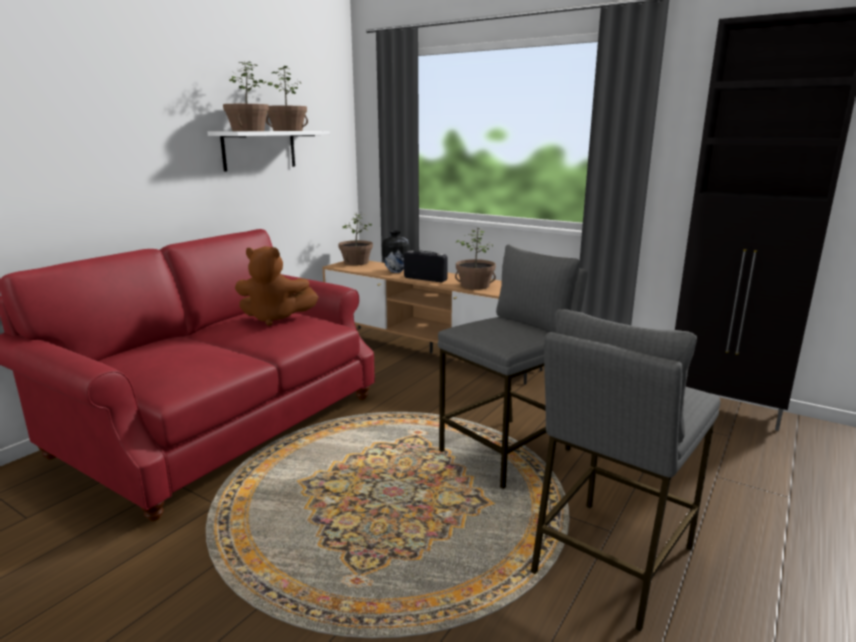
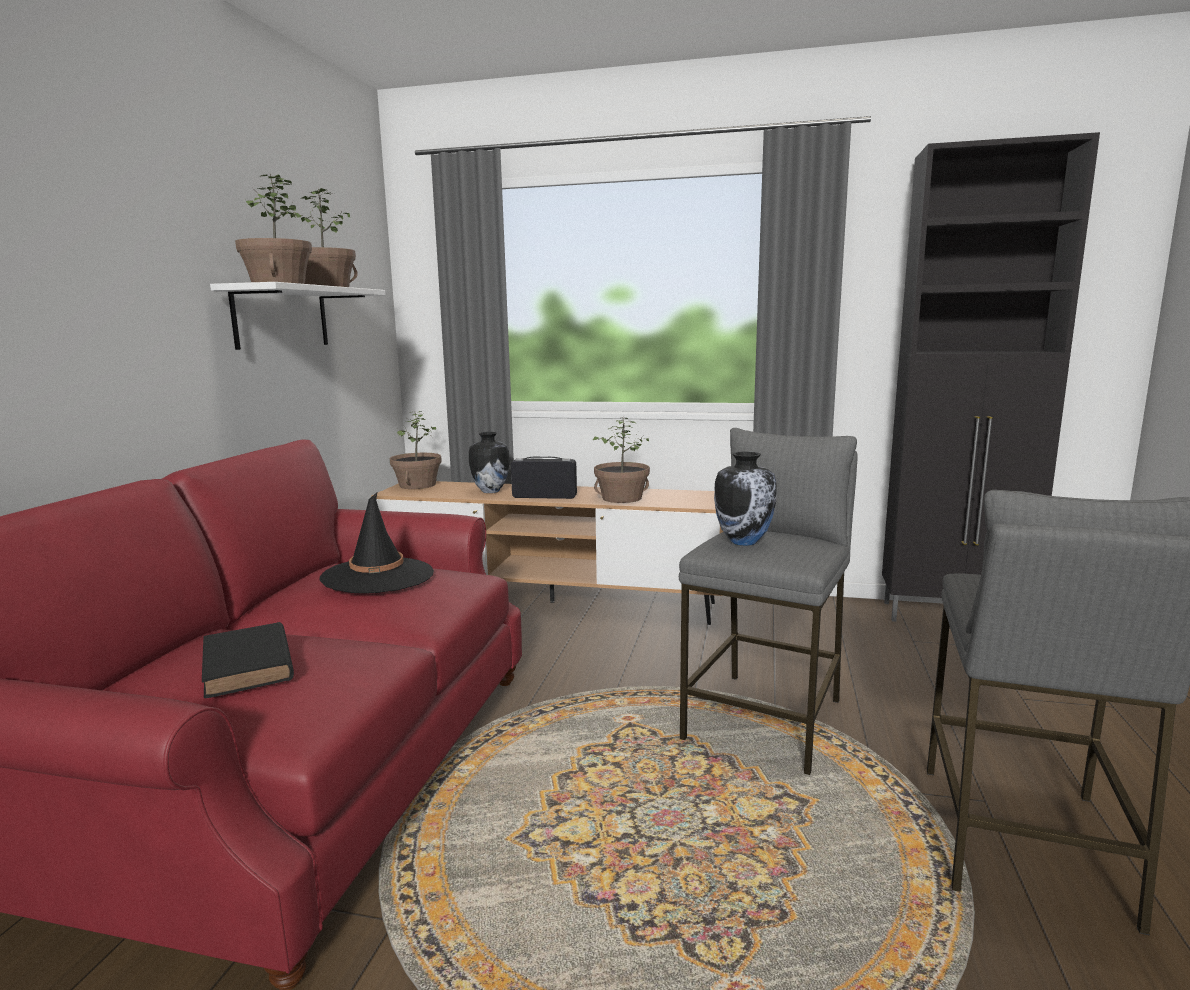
camera: 20 degrees left, 5 degrees down
(167, 357) = (248, 667): none -> black book
(275, 318) = (378, 576): brown plush toy -> black hat
(489, 325) = (744, 541): none -> vase

